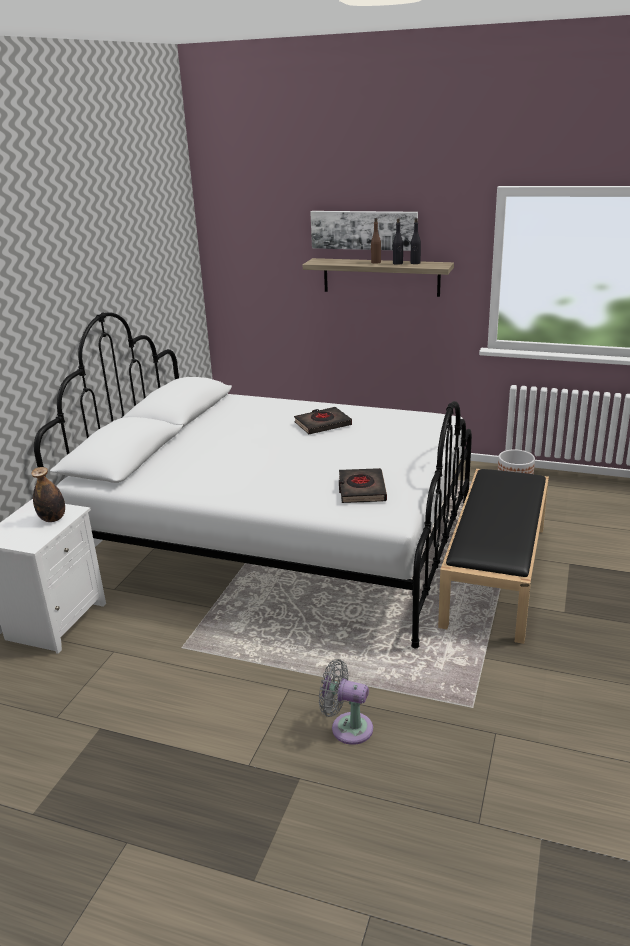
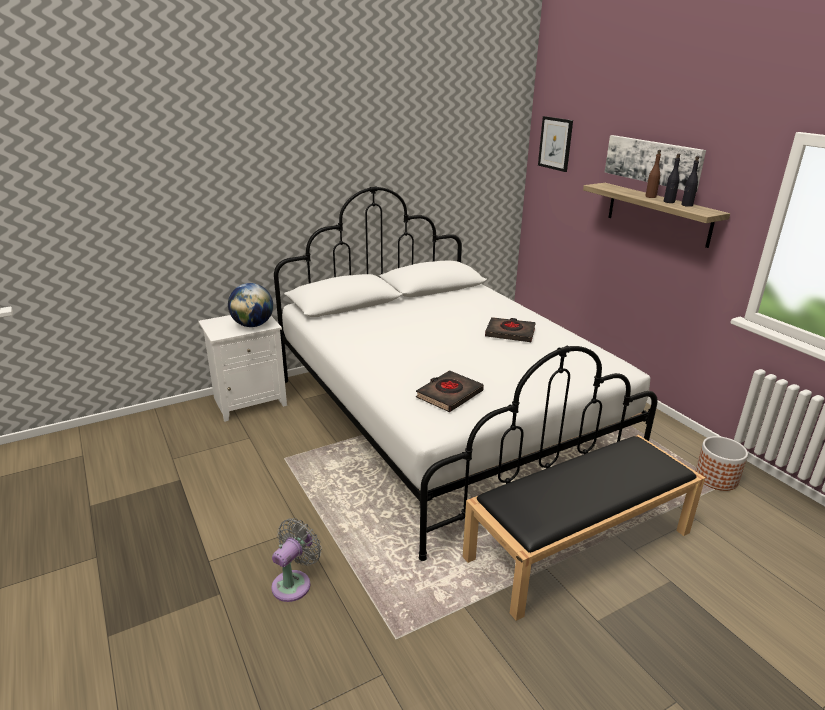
camera: 40 degrees right, 0 degrees up
(53, 519) = (253, 325): bottle -> globe
(237, 228) = (555, 143): none -> picture
(347, 727) = (294, 583): grey fan -> grey fan turned 60 degrees clockwise

